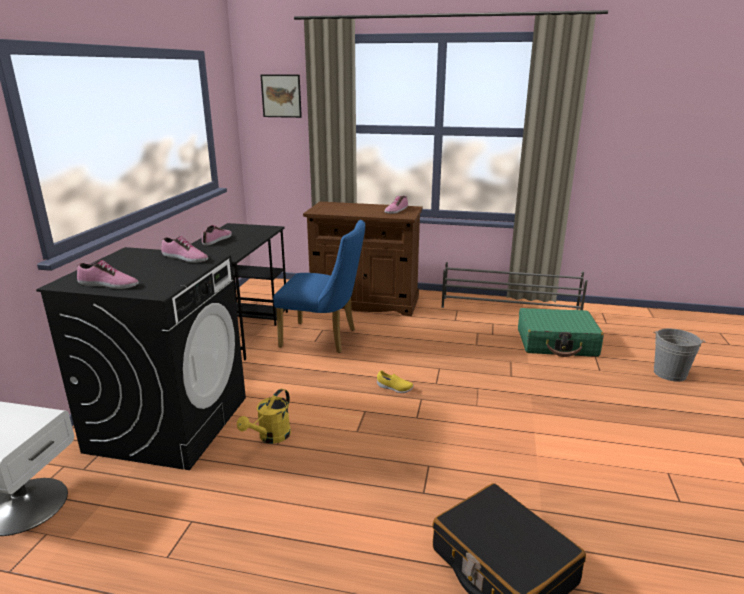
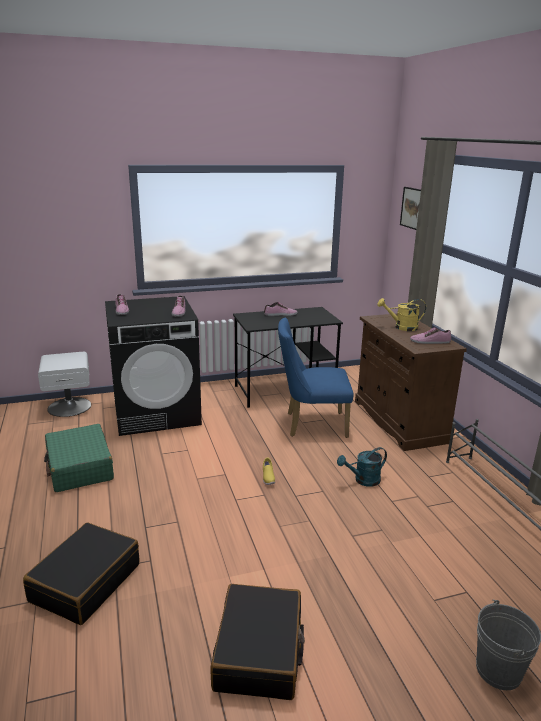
camera: 60 degrees right, 0 degrees up
(270, 437) = (166, 449): yellow watering can -> yellow watering can (402, 327)
(324, 338) = (311, 424): blue chair -> blue chair turned 105 degrees clockwise
(439, 346) = (363, 480): none -> turquoise watering can
(557, 343) = (463, 555): green suitcase -> green suitcase (80, 467)
(638, 465) = (259, 651): none -> black suitcase

